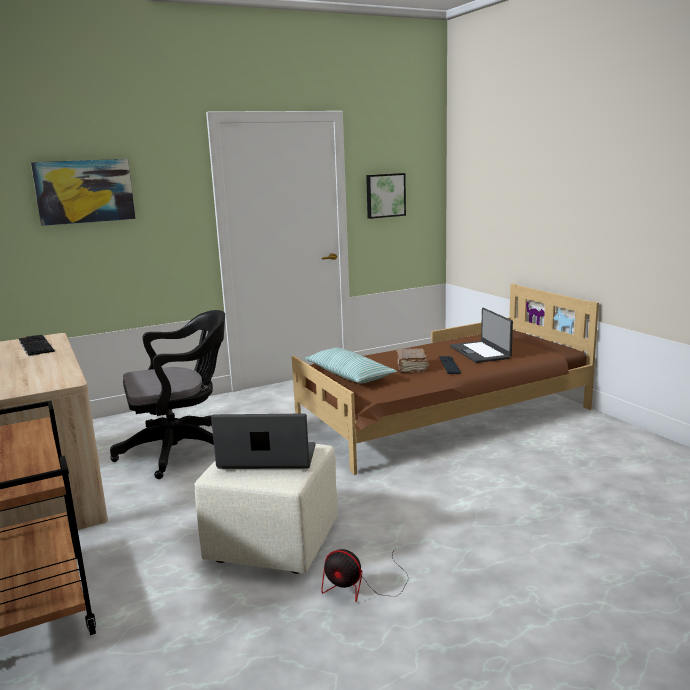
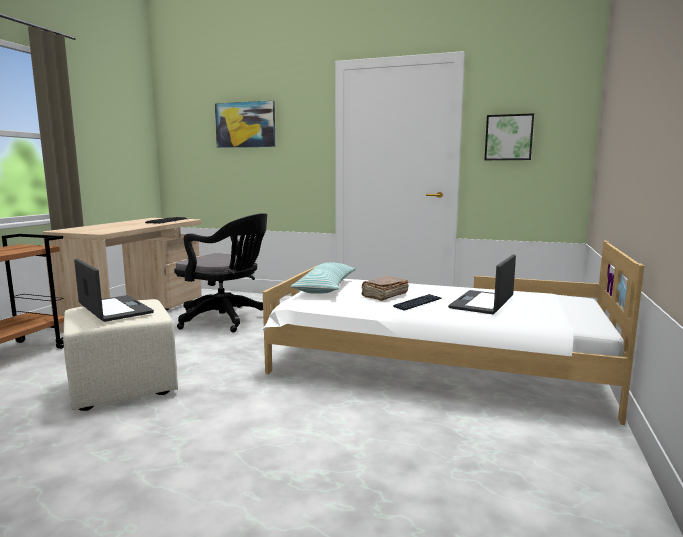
camera: 45 degrees right, 5 degrees down
(362, 586) = (78, 440): fan -> none
(444, 418) = (433, 367): brown bed -> white bed

